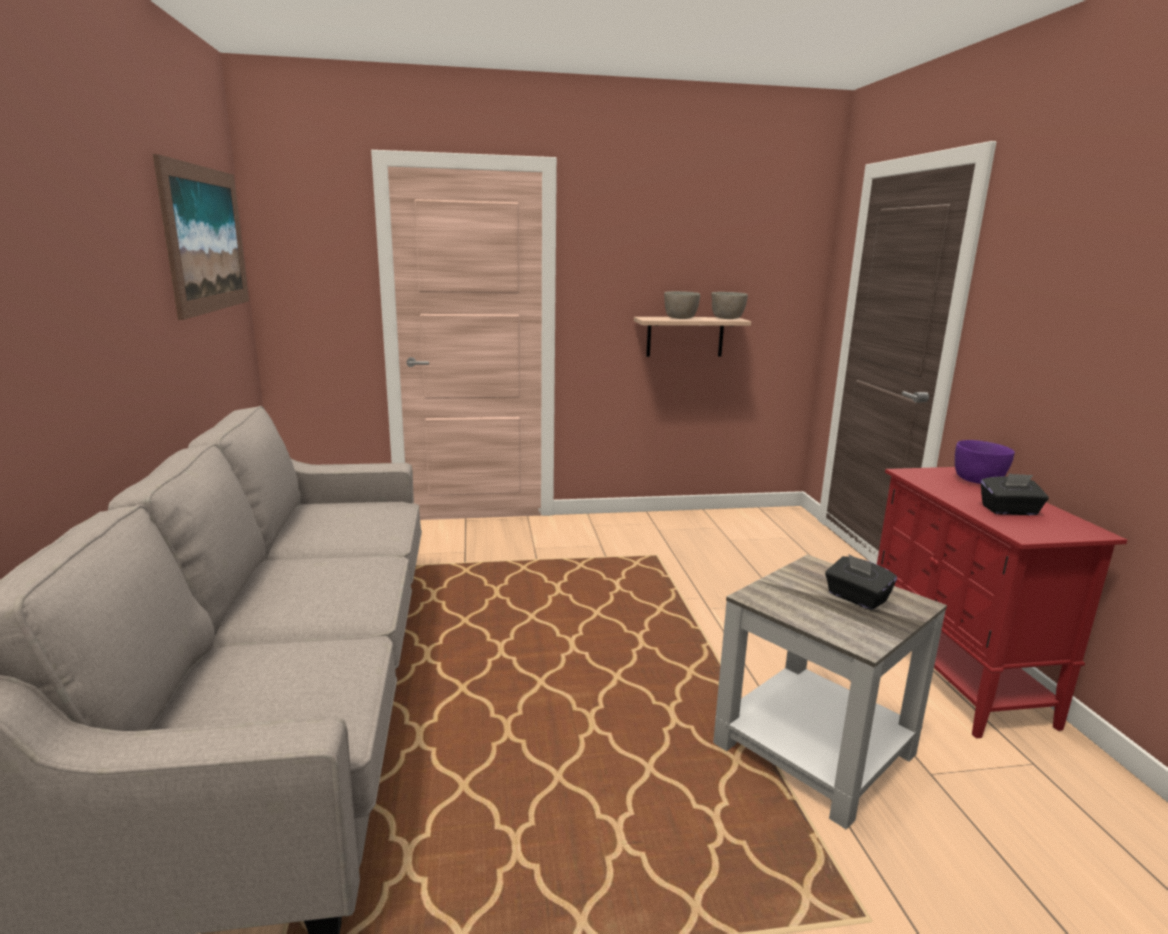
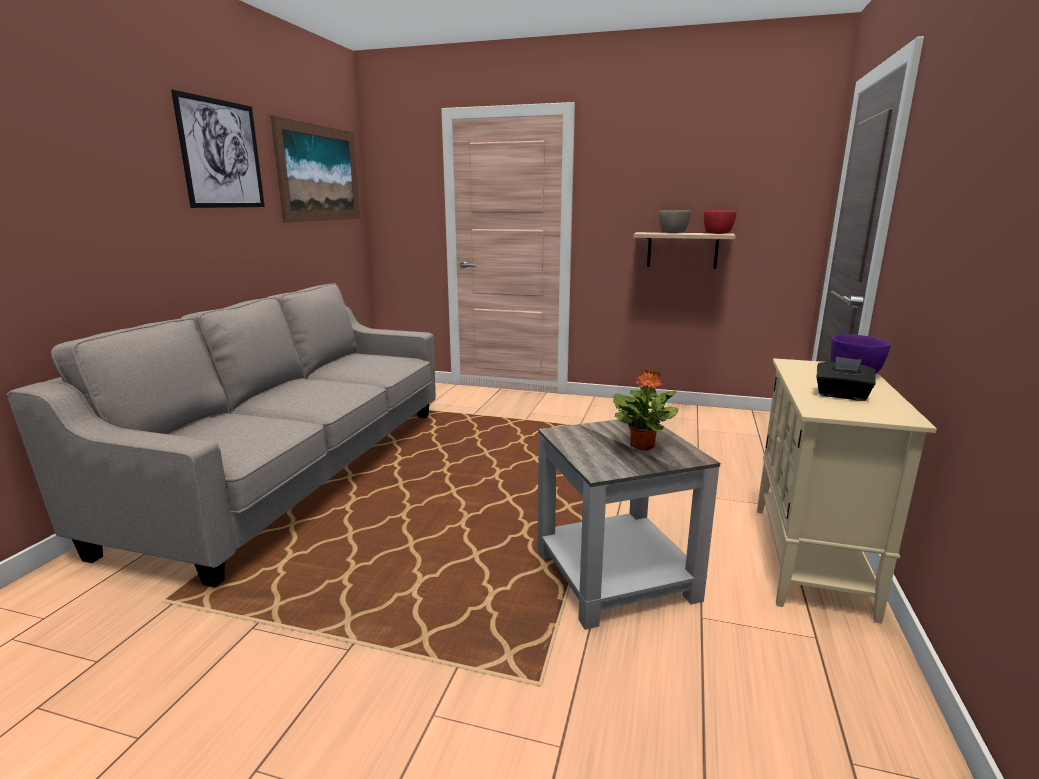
camera: 25 degrees right, 0 degrees up
(107, 220) = (221, 154): none -> picture
(727, 318) = (717, 233): grey bowl -> red bowl
(856, 598) = (642, 446): black tissue box -> potted plant
(955, 675) = (810, 559): red cabinet -> beige cabinet

